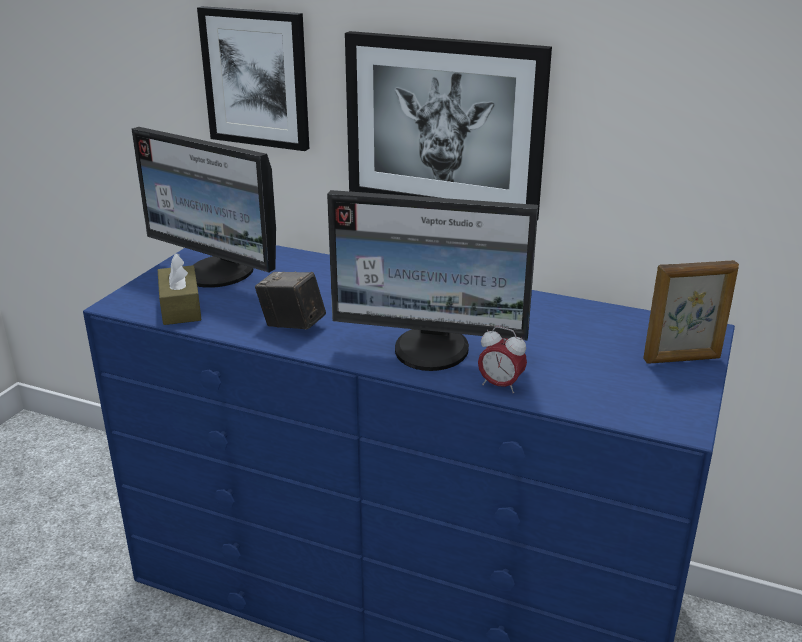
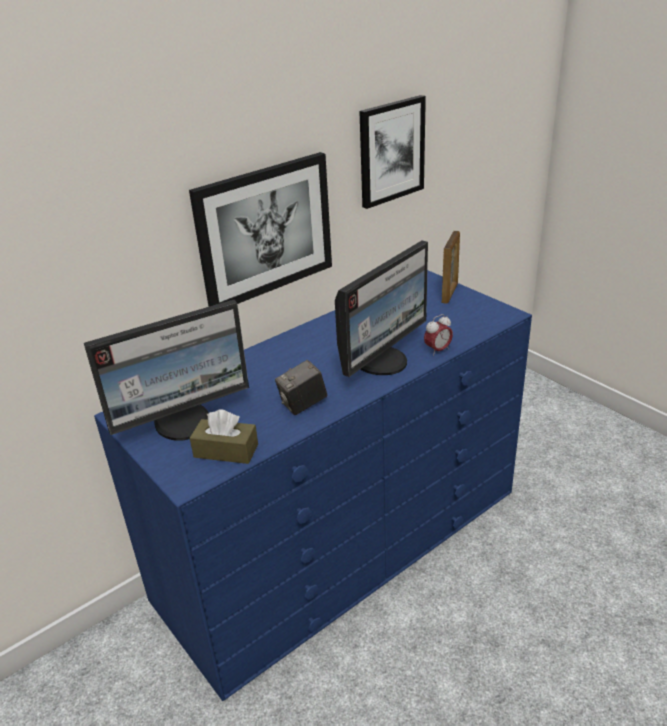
camera: 60 degrees left, 5 degrees up
(256, 78) = (113, 259): picture -> picture (391, 151)

